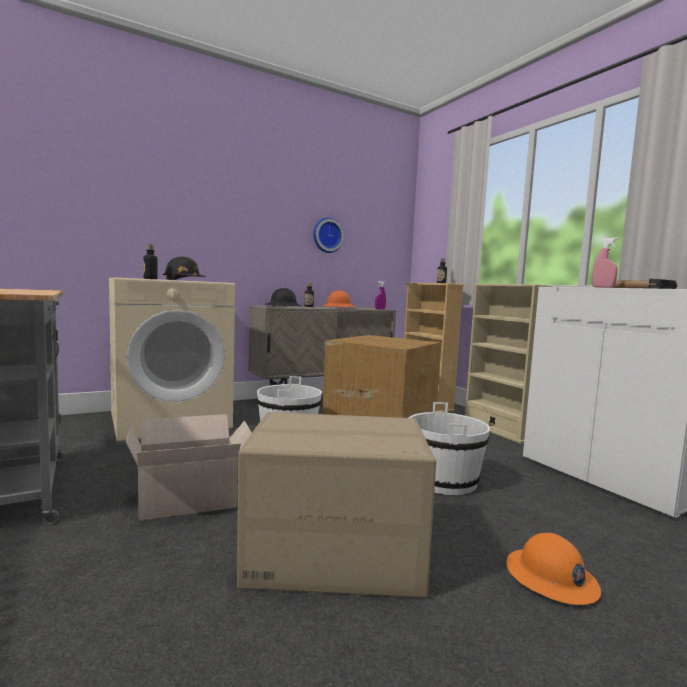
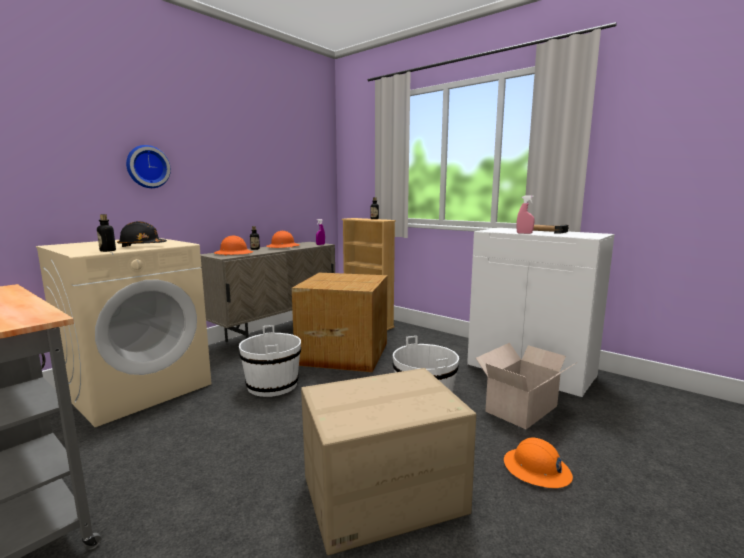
camera: 20 degrees left, 5 degrees up
(191, 499) = (224, 477): cardboard box -> cardboard box (523, 408)
(283, 306) = (234, 253): black hard hat -> orange hard hat
(327, 235) = (263, 177): wall clock -> wall clock (147, 167)
(498, 430) = (436, 341): beige bookcase -> none

